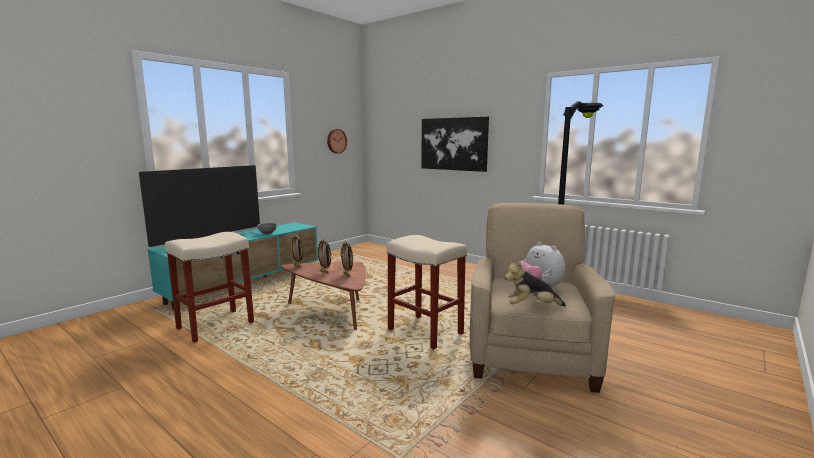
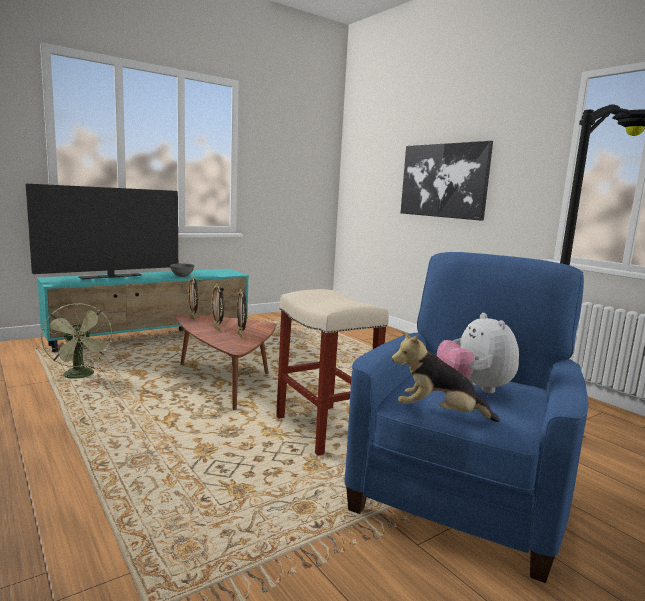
camera: 15 degrees right, 0 degrees up
(216, 325) = (81, 376): beige stool -> green fan
(336, 141) = (298, 173): wall clock -> none
(530, 355) = (460, 494): beige armchair -> blue armchair

